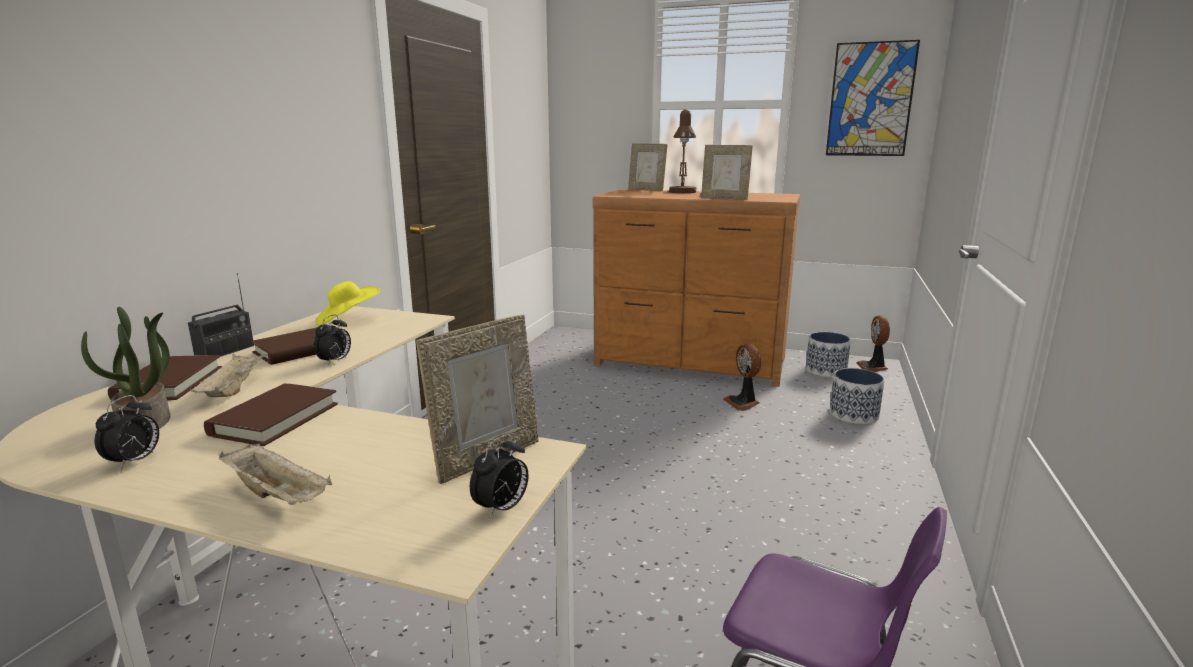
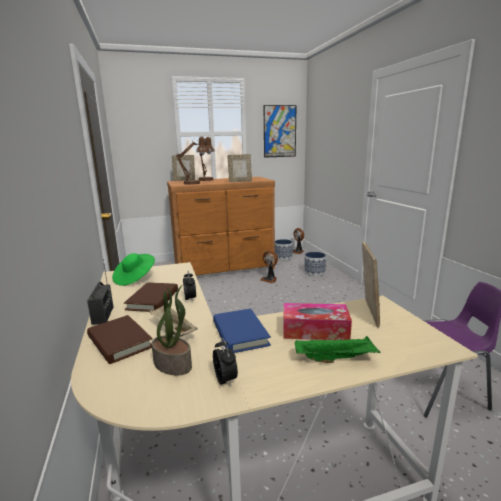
camera: 35 degrees left, 0 degrees up
(275, 419) = (240, 333): brown book -> blue book
(279, 495) = (336, 359): beige tray -> green tray
(348, 320) = (135, 278): yellow hat -> green hat
(354, 451) = (315, 330): none -> tissue box
(501, 509) = (417, 325): alarm clock -> none
(644, 195) = (195, 183): none -> brown table lamp

